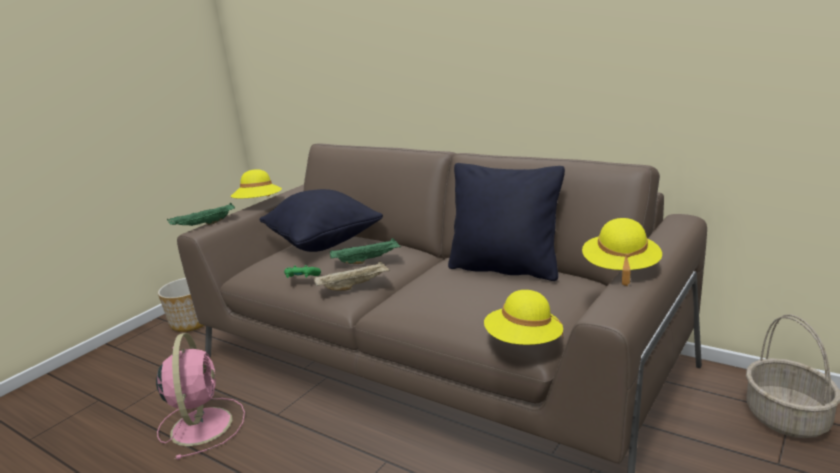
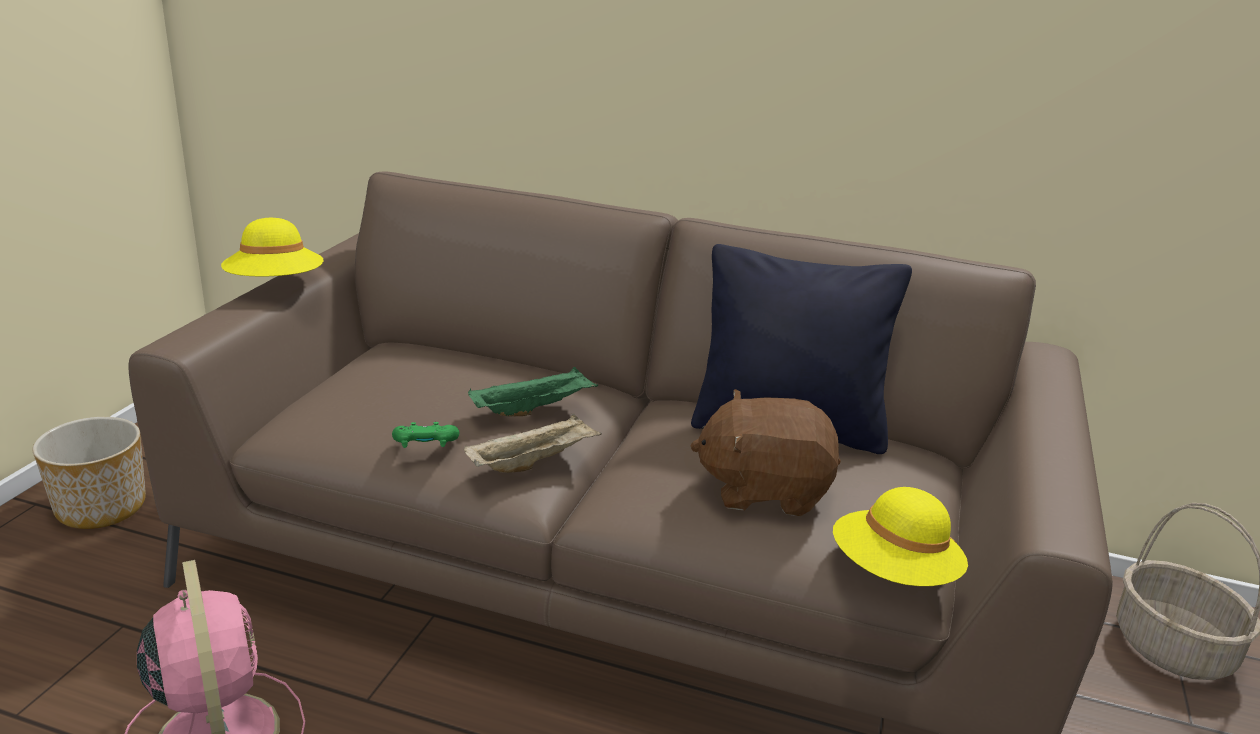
camera: 20 degrees left, 5 degrees up
(203, 225) = (183, 331): green tray -> none
(324, 243) = (423, 368): black pillow -> none
(469, 298) = (764, 490): none -> brown plush toy
(620, 269) = (1027, 447): yellow hat -> none

